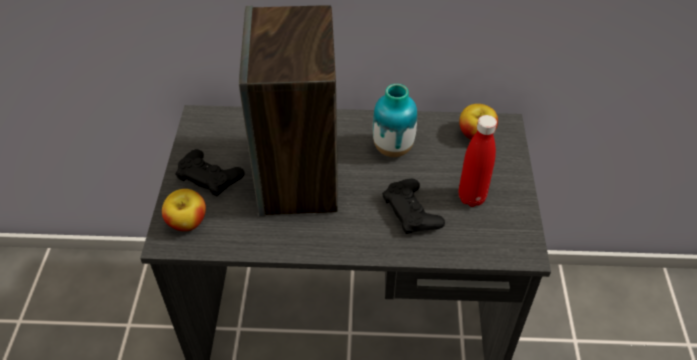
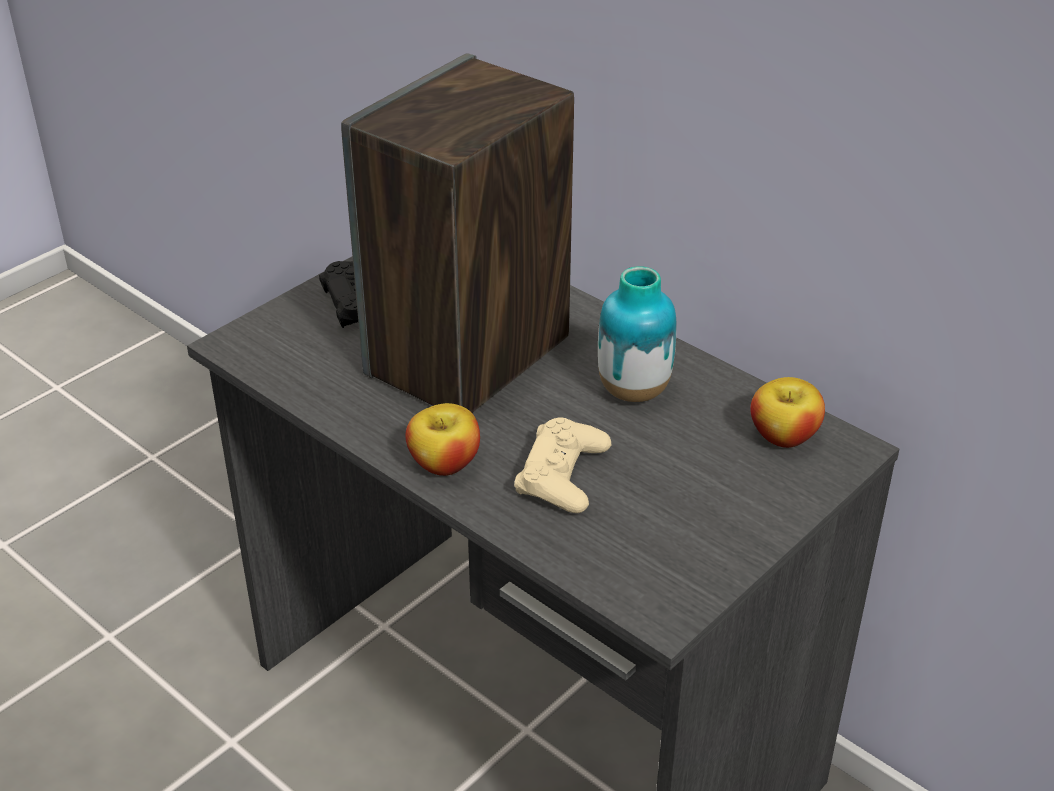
camera: 40 degrees right, 10 degrees down
(187, 222) = (278, 337): apple -> apple (444, 463)
(411, 211) = (563, 474): black game controller -> beige game controller
(471, 198) = (670, 506): red bottle -> none

